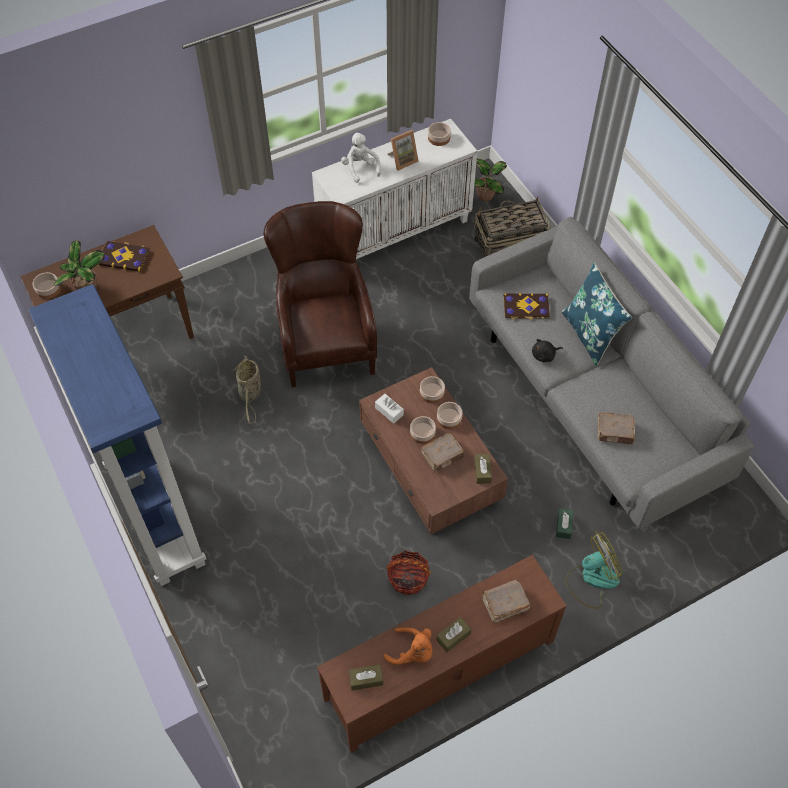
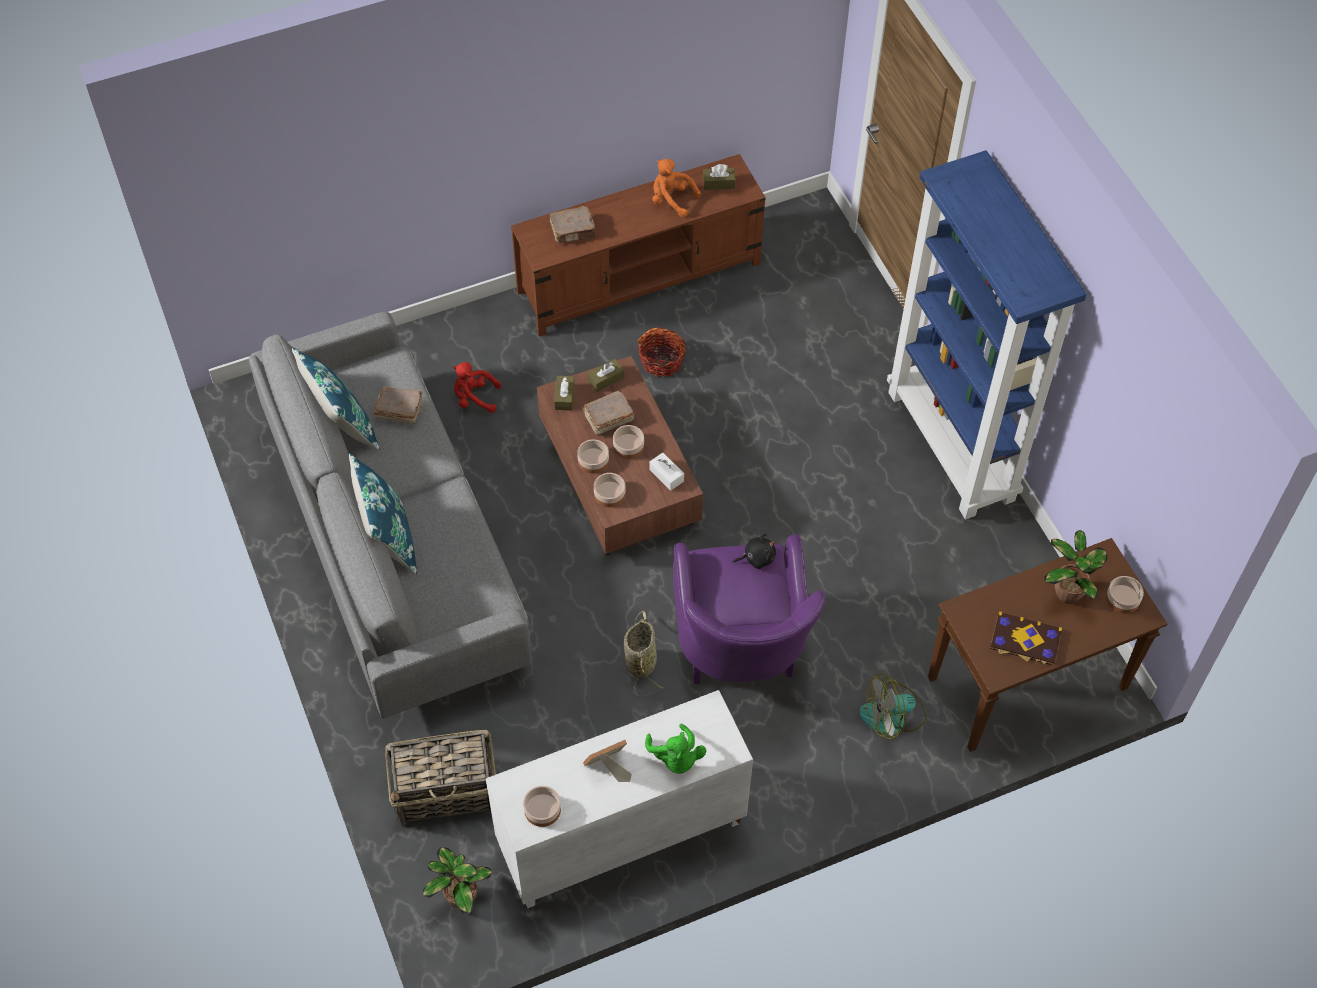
camera: 175 degrees left, 0 degrees up
(250, 394) = (844, 587): basket -> basket (641, 661)
(326, 340) = (740, 657): brown armchair -> purple armchair
(360, 168) = (676, 758): white plush toy -> green plush toy
(453, 637) = (629, 209): brown tissue box -> brown tissue box (606, 379)
(526, 307) = (463, 582): book -> none
(544, 355) = (456, 513): black plush toy -> black plush toy (757, 558)
(564, 526) = (474, 398): green tissue box -> red plush toy
(591, 579) = (459, 343): fan -> fan (893, 716)
(656, 418) = (342, 424): none -> blue pillow

